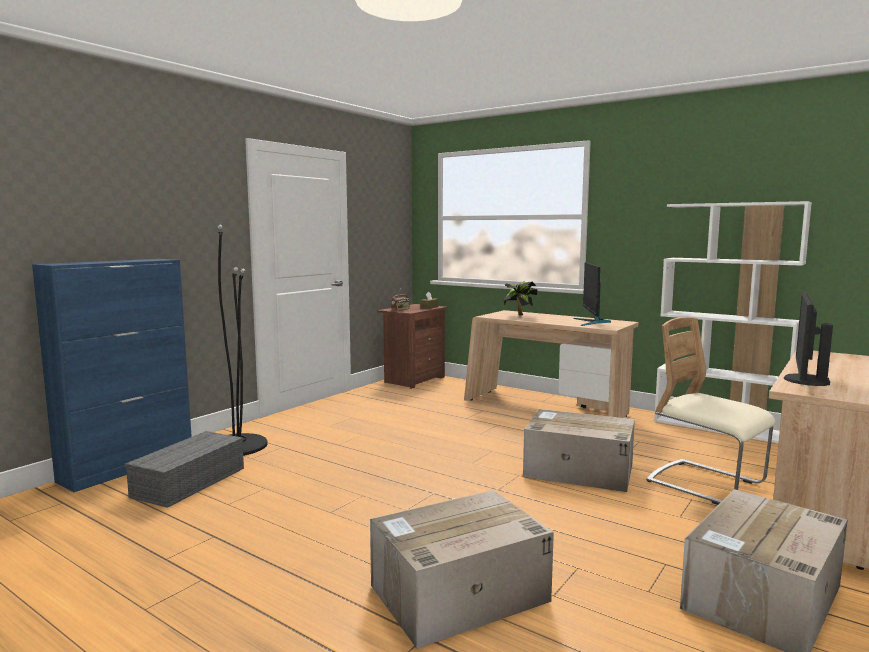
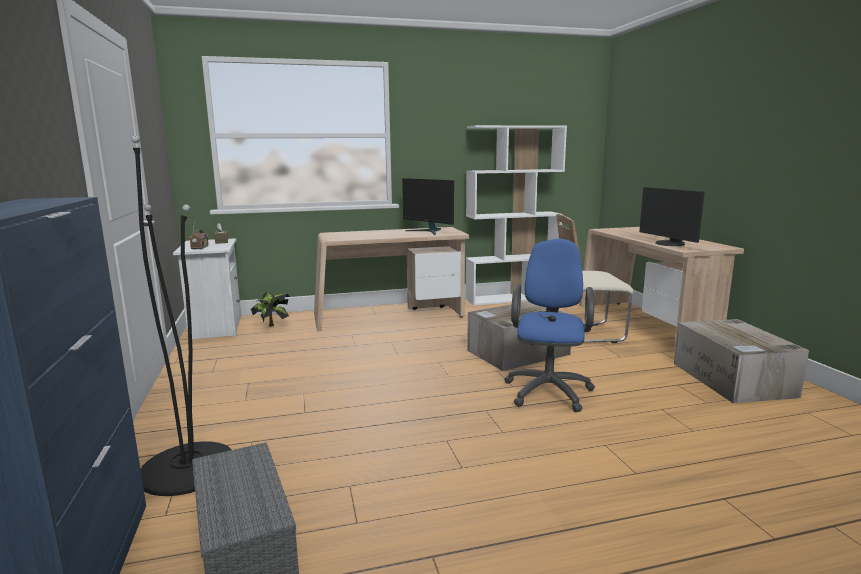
camera: 50 degrees left, 5 degrees up
(413, 380) = (215, 328): brown nightstand -> white nightstand
(457, 594) = (669, 463): cardboard box -> none
(519, 315) = (357, 235): potted plant -> potted plant (272, 327)
(520, 504) = (548, 389): none -> blue office chair

